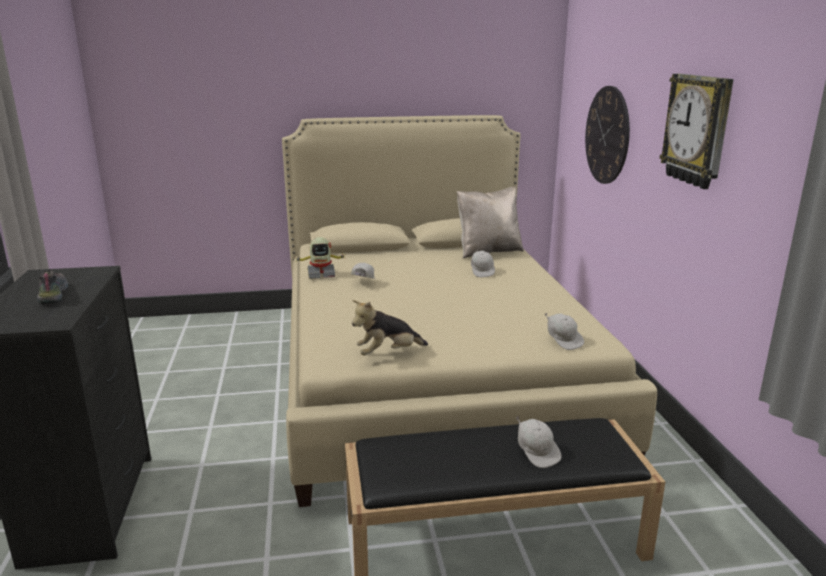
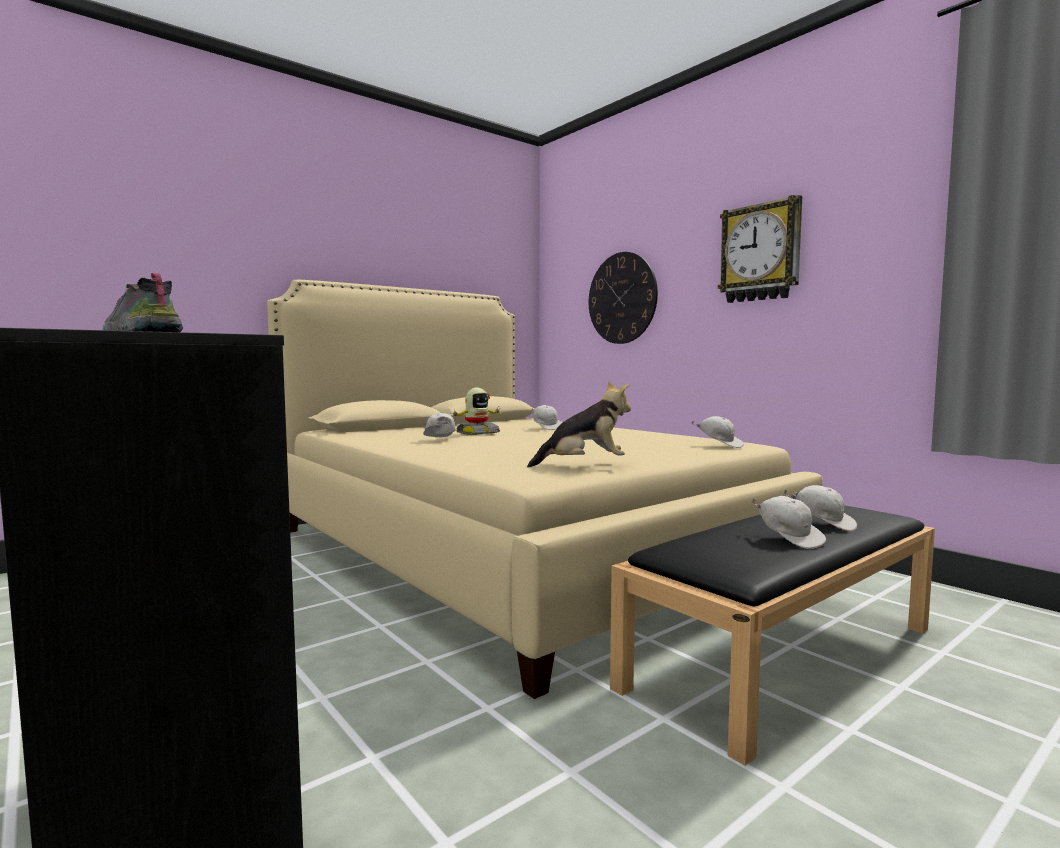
camera: 30 degrees left, 15 degrees down
(321, 274) = (374, 440): toy robot -> toy robot (477, 433)
(388, 353) = (584, 465): plush toy -> plush toy turned 135 degrees counterclockwise
(476, 461) = (789, 539): none -> white cap
(488, 251) = (522, 421): beige pillow -> none

